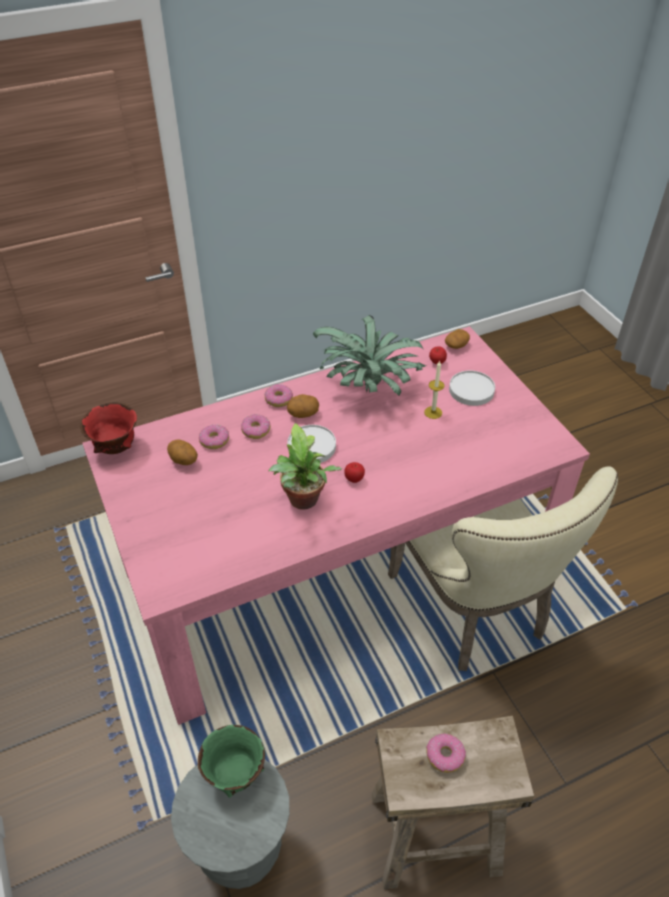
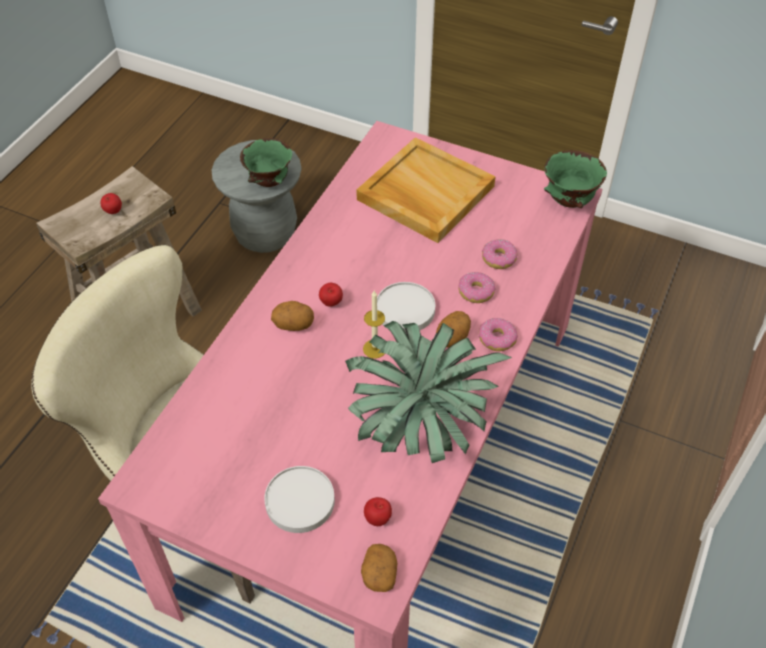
camera: 140 degrees right, 5 degrees up
(116, 448) = (568, 200): red bowl -> green bowl
(183, 461) = (499, 225): potato -> potato (294, 325)
(198, 519) = (424, 193): none -> beige tray
(304, 502) = (354, 256): potted plant -> none
(433, 412) = (319, 434): candle -> candle (374, 349)
(445, 756) = (113, 212): donut -> apple

